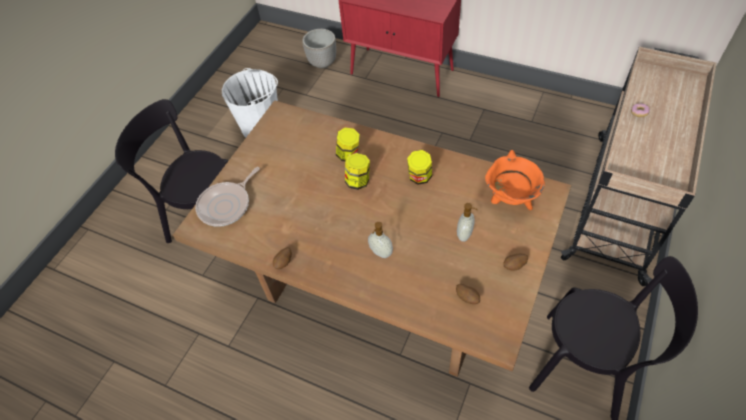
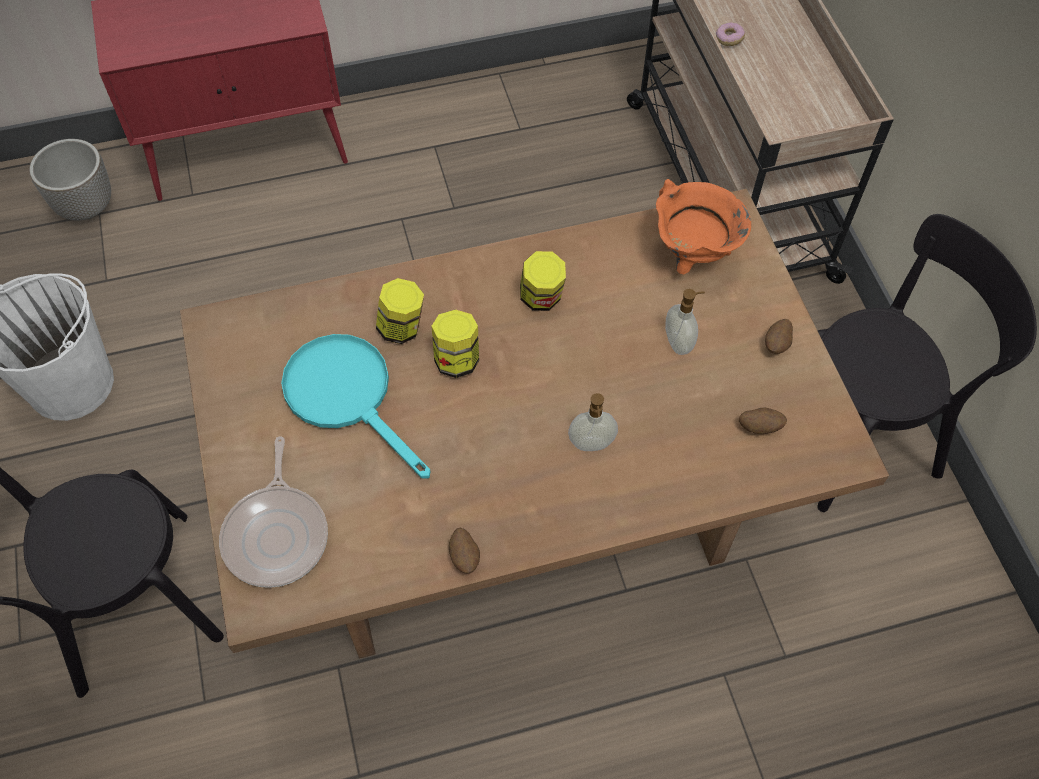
camera: 45 degrees left, 5 degrees up
(302, 169) = (348, 396): none -> turquoise frying pan

